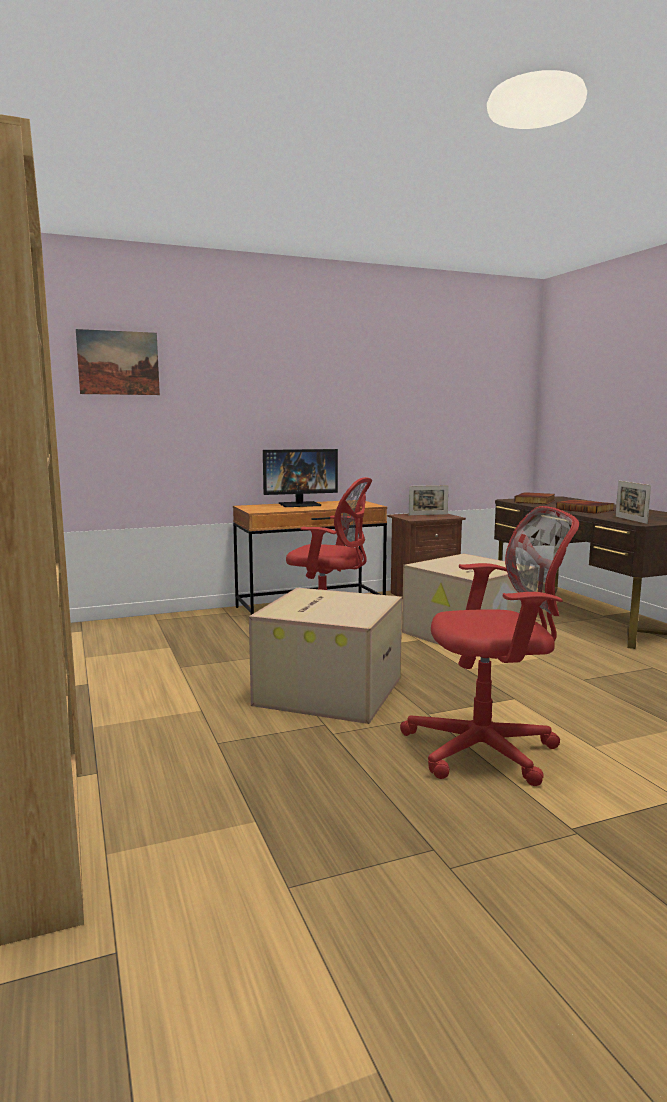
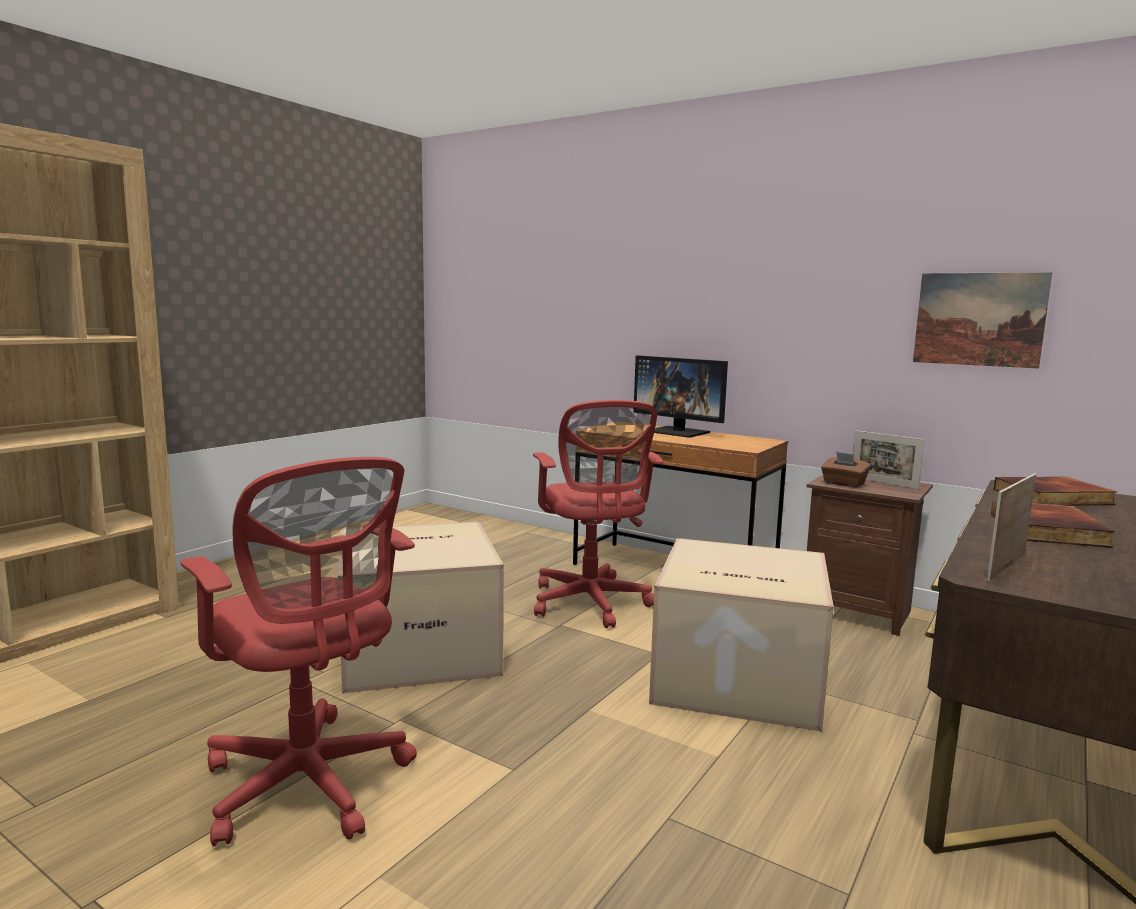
camera: 55 degrees right, 0 degrees up
(118, 363) = (524, 253): picture -> picture (979, 319)
(420, 518) = (843, 484): none -> brown tissue box

